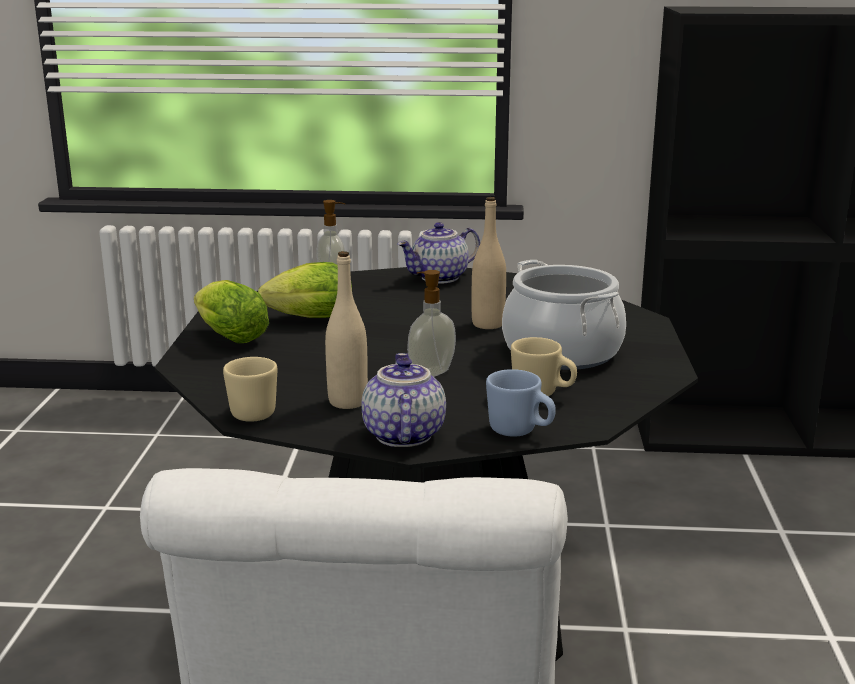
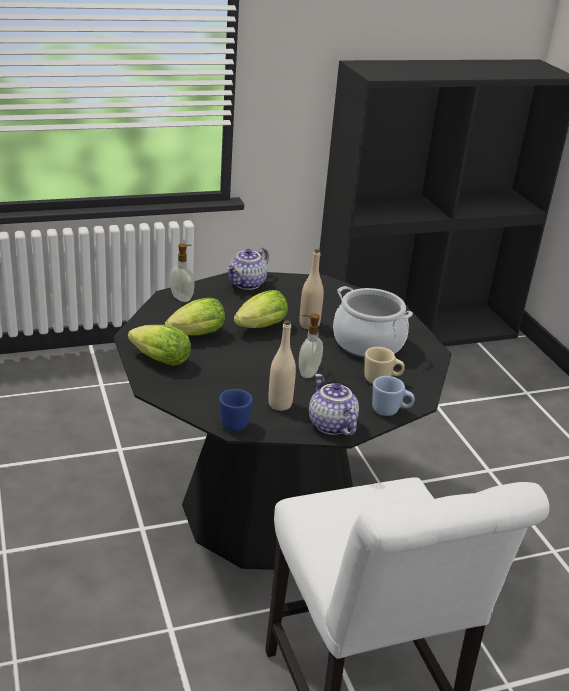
camera: 25 degrees left, 10 degrees up
(254, 411) = (232, 421): beige mug -> blue mug
(407, 320) = (258, 328): none -> lettuce

